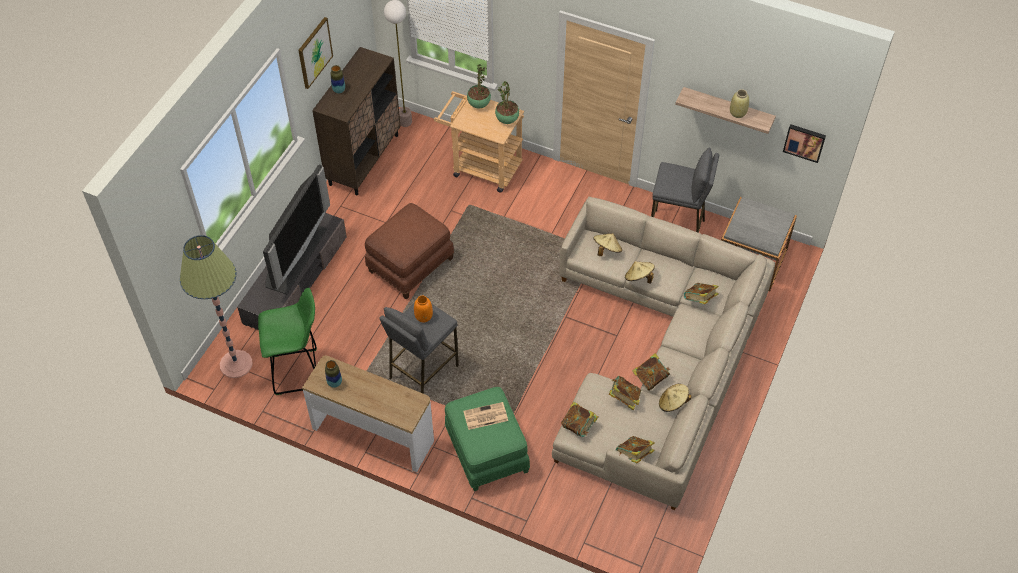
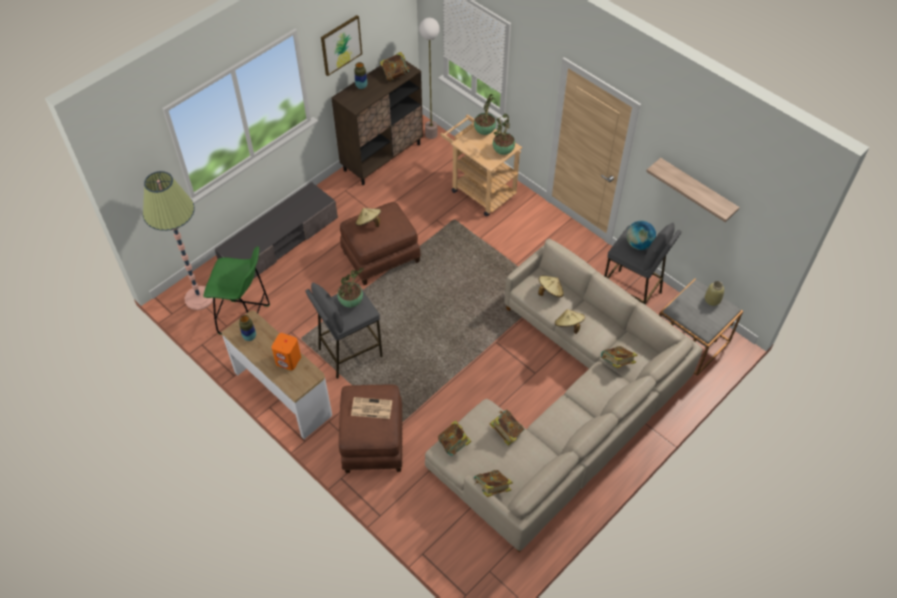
camera: 20 degrees right, 0 degrees up
(295, 256) = (280, 221): television -> none
(386, 394) = (288, 360): none -> orange speaker
(423, 316) = (351, 301): orange vase -> potted plant
(486, 451) = (372, 440): green ottoman -> brown ottoman
(650, 378) = (539, 421): book -> book (395, 75)
(673, 403) = (550, 451): beige hat -> beige hat (369, 223)
(679, 178) = (638, 244): none -> globe
(738, 112) = (703, 194): beige vase -> beige vase (712, 300)
(804, 142) = (762, 240): picture -> none

